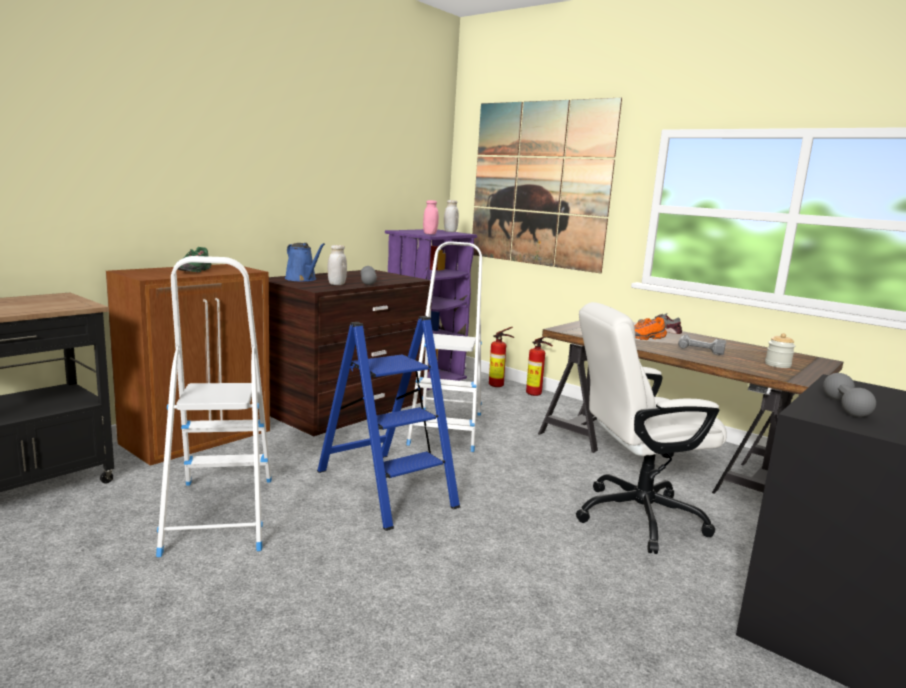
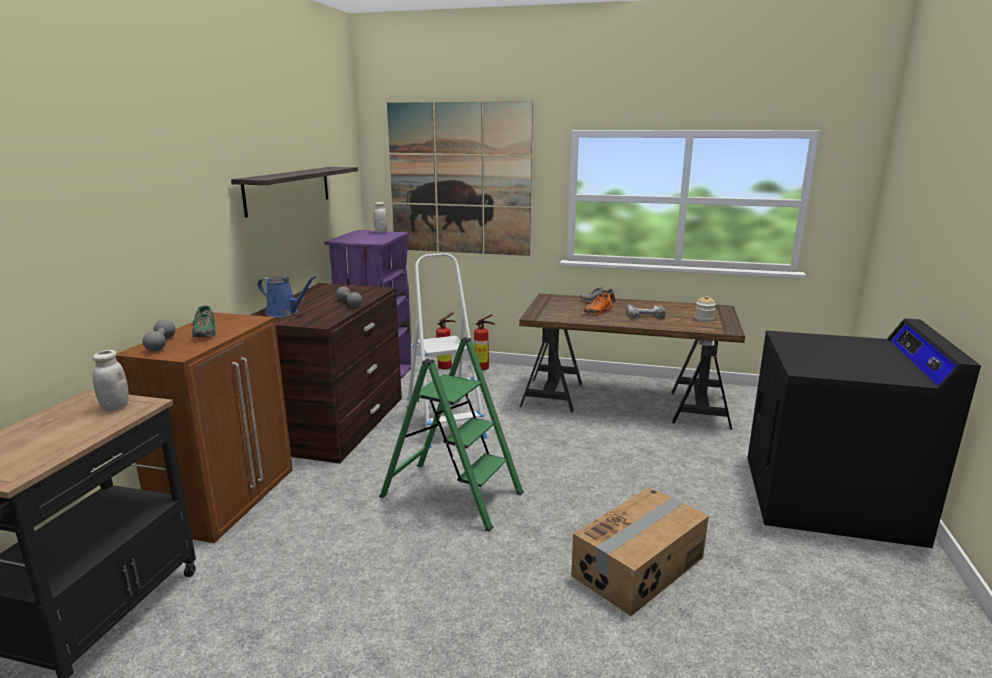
camera: 25 degrees left, 5 degrees up
(221, 512) = (337, 564): white step ladder -> none
(336, 284) = (326, 312): white jar -> white jar (115, 407)
(348, 171) = (288, 189): none -> shelf
(384, 487) = (450, 493): blue step ladder -> green step ladder
(430, 234) = (373, 240): pink jar -> none
(514, 620) = (639, 567): none -> cardboard box
(633, 518) = (643, 460): white office chair -> none
(845, 407) = (810, 358): grey dumbbell -> grey dumbbell (161, 344)

